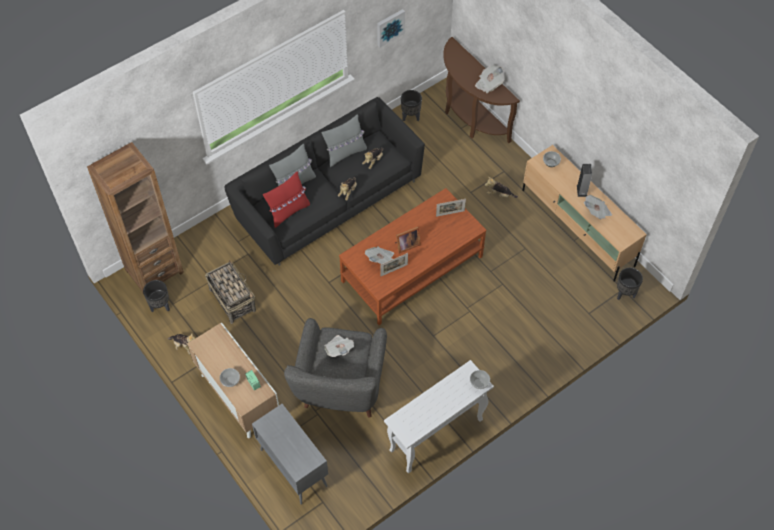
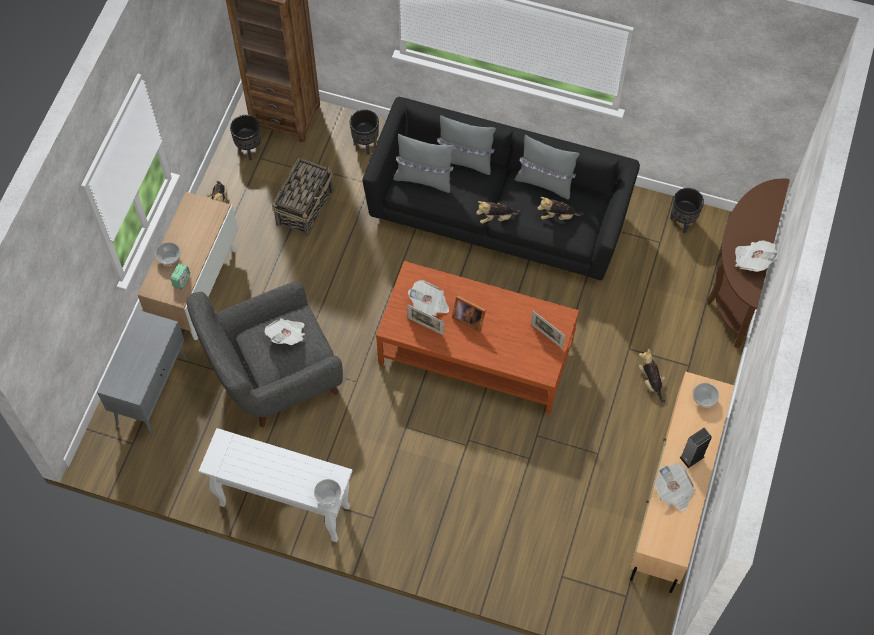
camera: 55 degrees right, 5 degrees up
(288, 211) = (424, 178): red pillow -> grey pillow
(389, 27) = (698, 98): picture -> none
(625, 294) = (621, 602): black planter -> black planter (366, 144)

